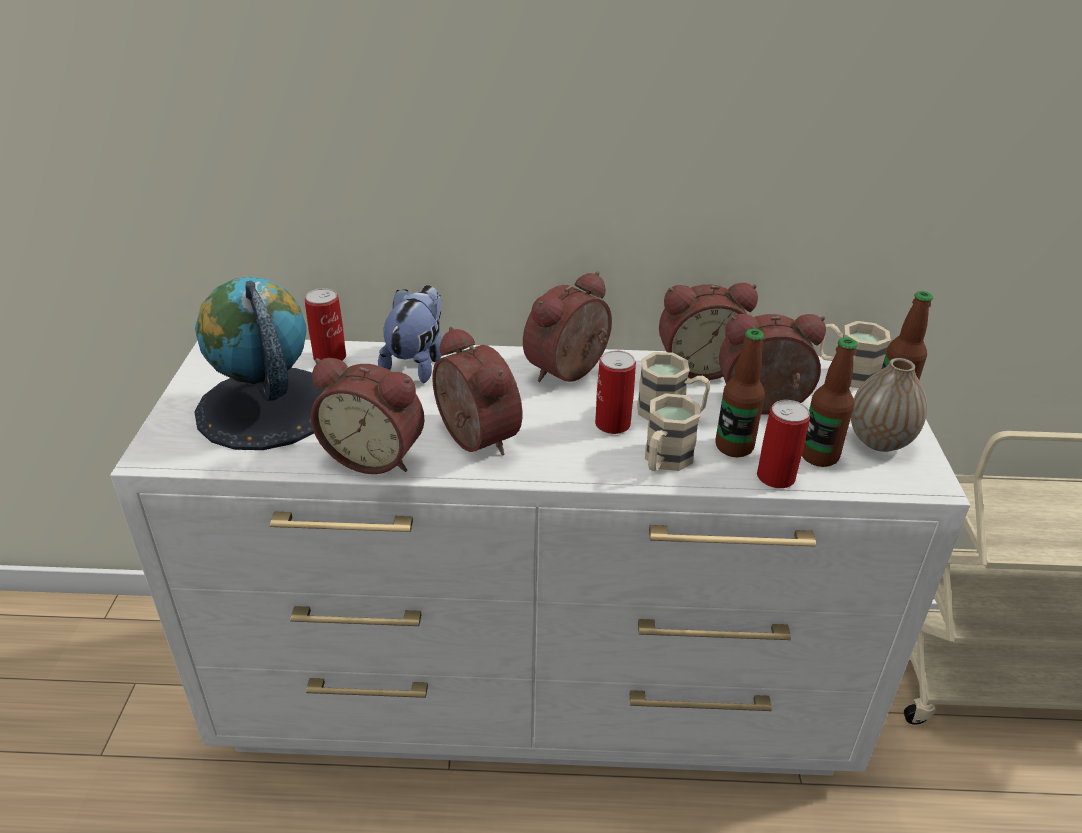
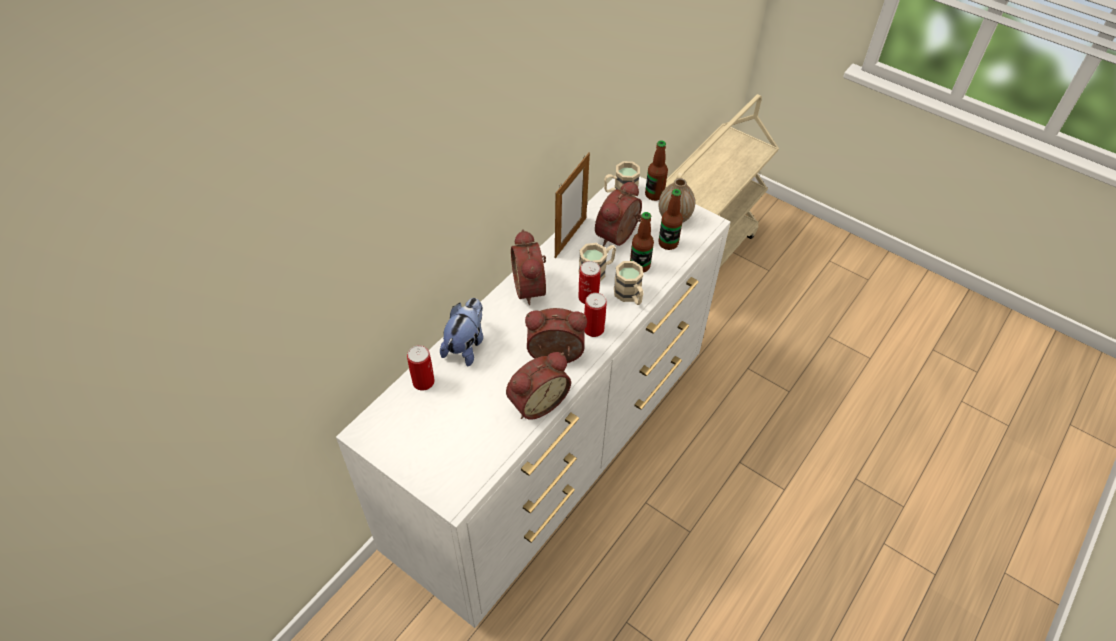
camera: 55 degrees left, 15 degrees up
(266, 408) = (451, 431): globe -> none
(417, 363) = (466, 345): plush toy -> plush toy turned 60 degrees clockwise
(699, 366) = (570, 237): alarm clock -> picture frame
(775, 477) = (670, 266): can -> can (593, 329)

